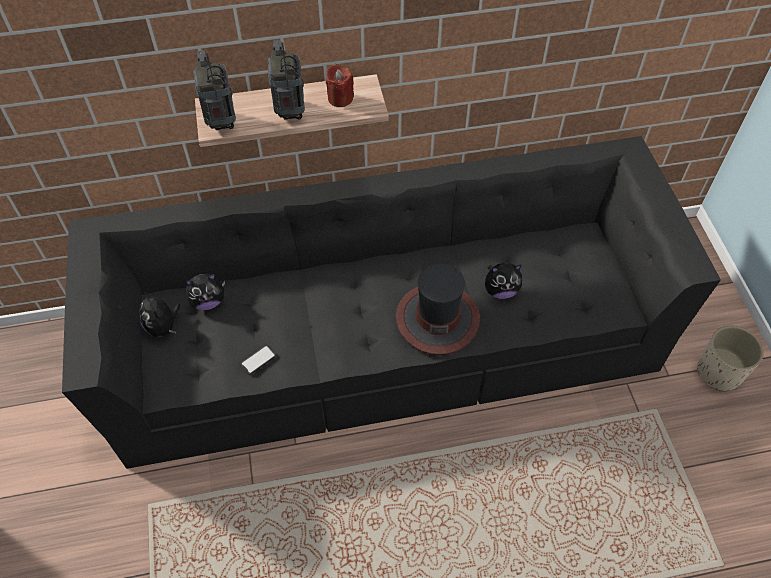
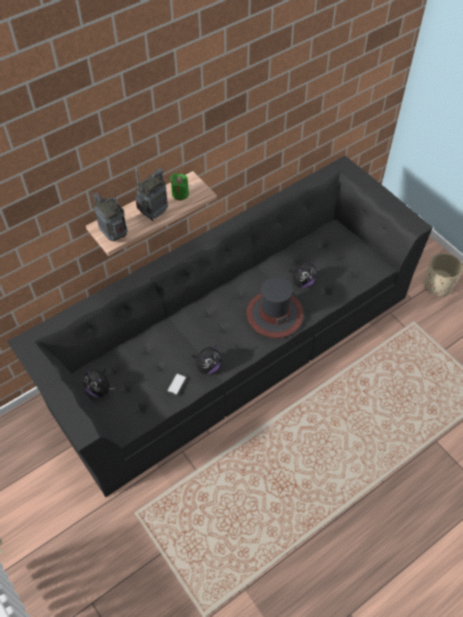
camera: 25 degrees left, 0 degrees up
(208, 301) = (119, 361): plush toy -> plush toy (207, 366)
(290, 112) = (154, 213): radio -> radio turned 75 degrees clockwise
(340, 98) = (180, 194): red candle -> green candle

